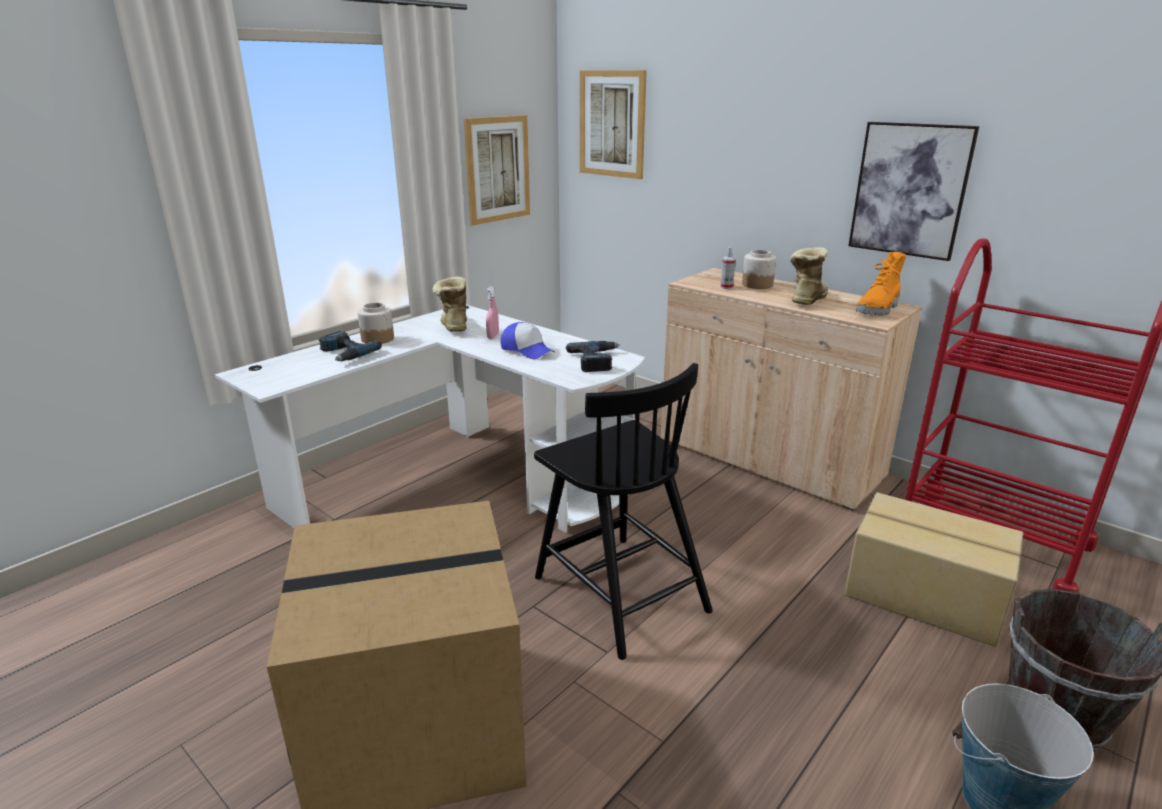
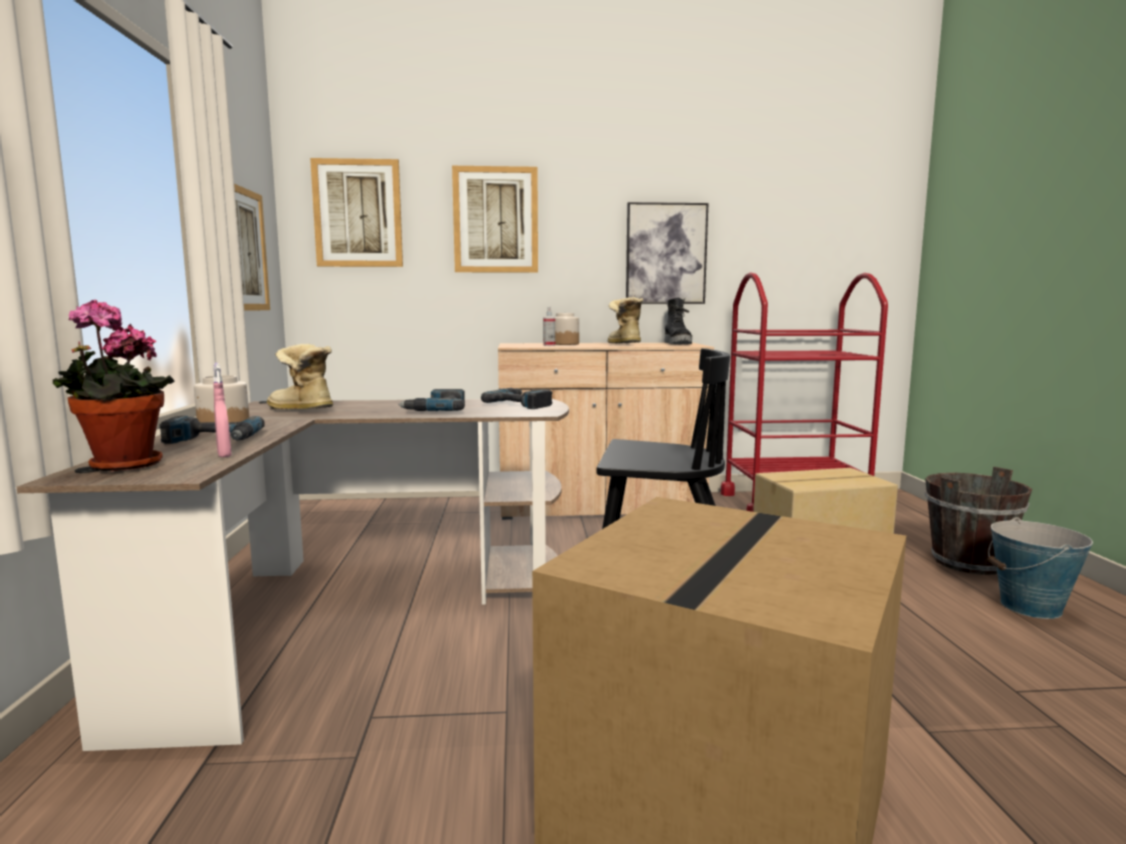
camera: 45 degrees left, 15 degrees down
(265, 370) = (120, 466): none -> potted plant
(462, 478) = (353, 607): white desk -> brown desk
(493, 336) = (370, 408): pink spray bottle -> pink spray bottle (224, 455)
(527, 350) = (437, 409): cap -> power drill
(725, 136) = (495, 220): none -> picture
(878, 310) = (678, 344): orange boot -> black boot

